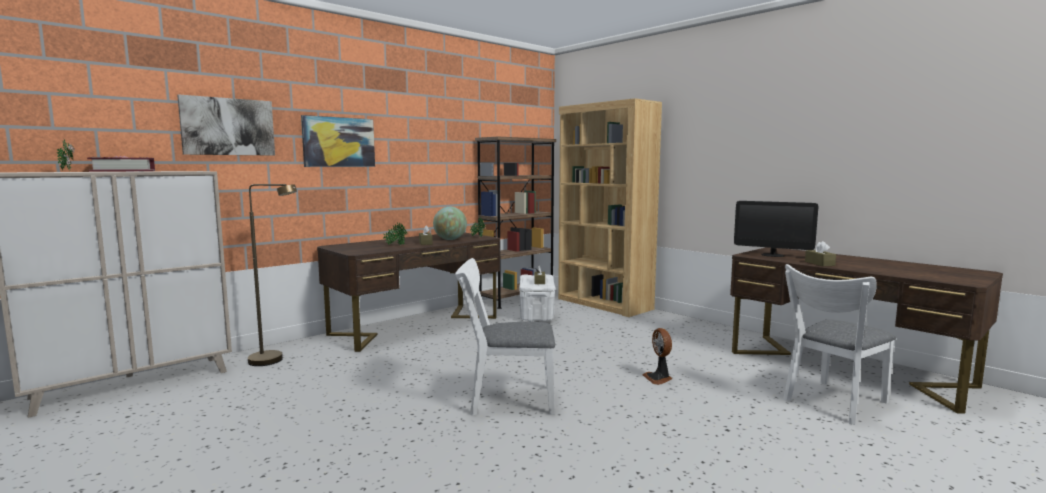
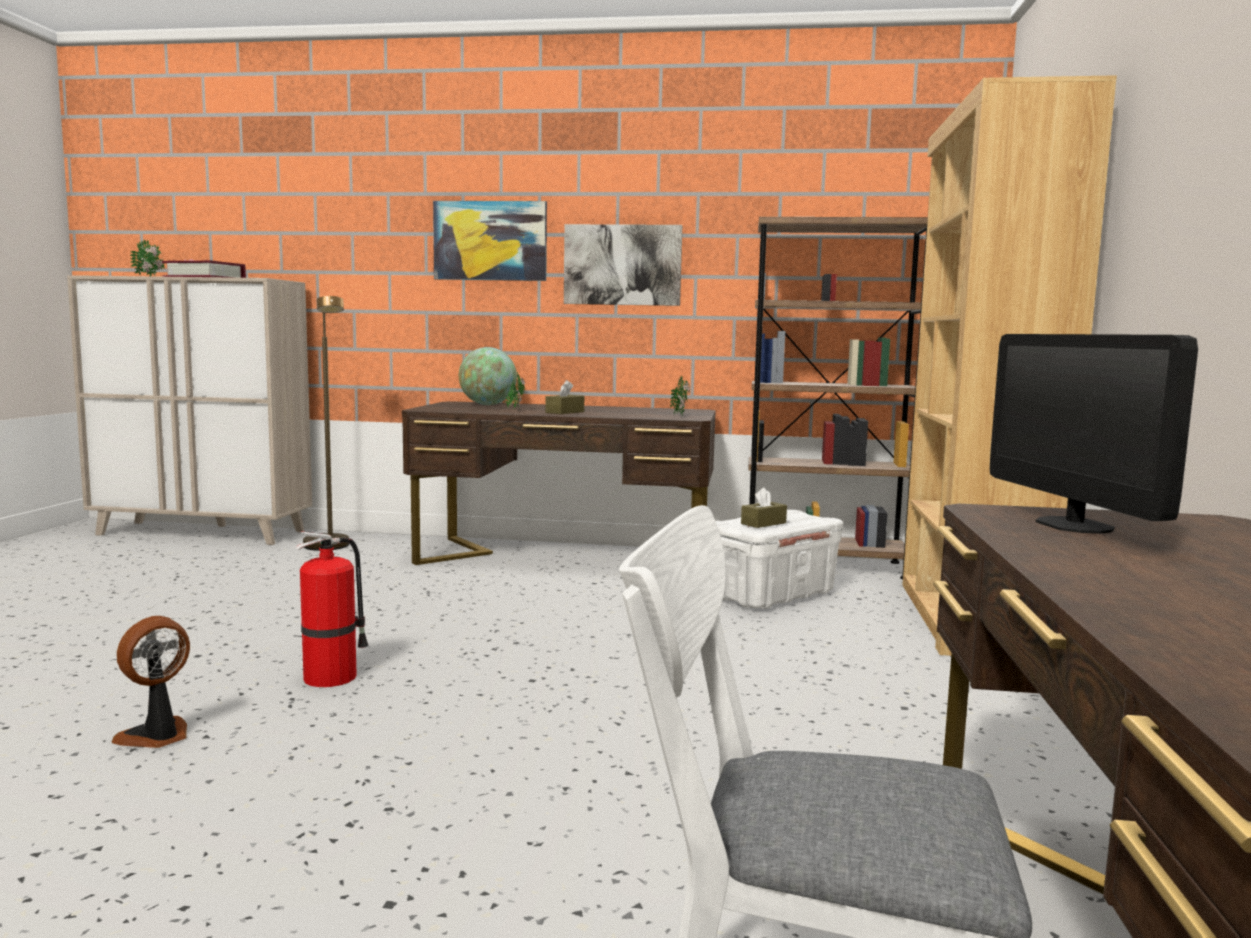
camera: 50 degrees right, 0 degrees up
(228, 126) = (340, 223): picture -> picture (622, 265)
(450, 239) = (623, 413): globe -> globe (487, 405)
(505, 400) = (333, 676): white chair -> fire extinguisher
(658, 378) = (607, 763): fan -> fan (157, 737)
(819, 263) = (1080, 565): brown tissue box -> none

